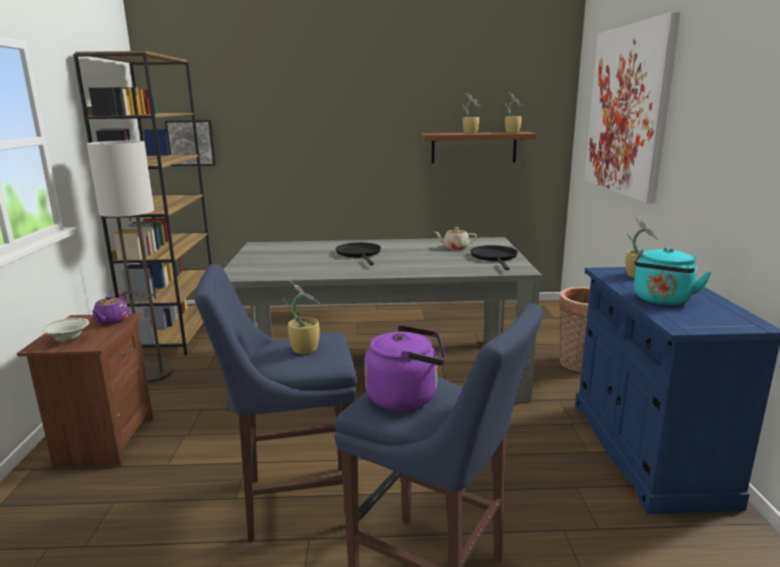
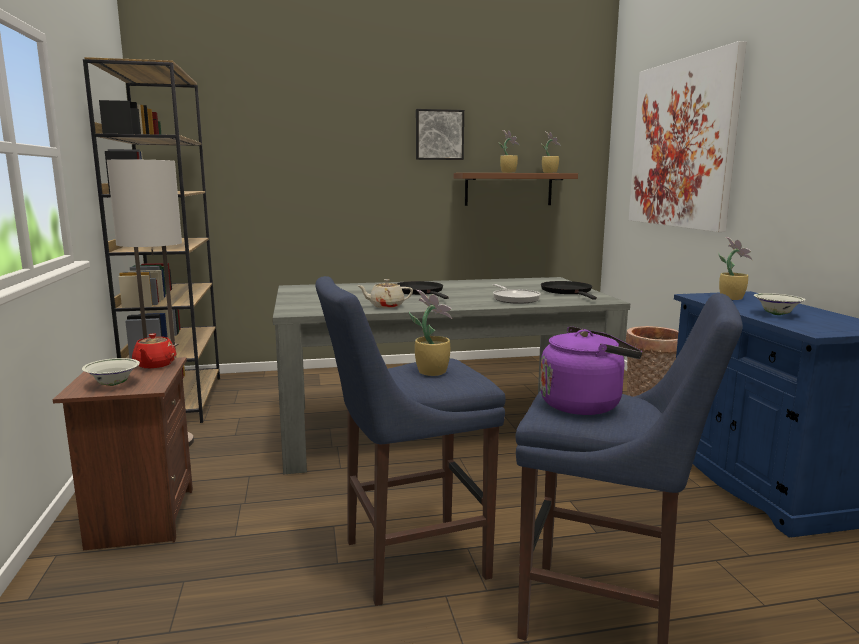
camera: 10 degrees left, 5 degrees down
(112, 321) = (154, 365): purple teapot -> red teapot
(191, 143) = (194, 179): picture -> picture (439, 135)
(437, 265) = (514, 299): none -> frying pan
(455, 248) = (518, 285): beige teapot -> beige teapot (386, 306)
(662, 300) = (776, 314): turquoise kettle -> white bowl

